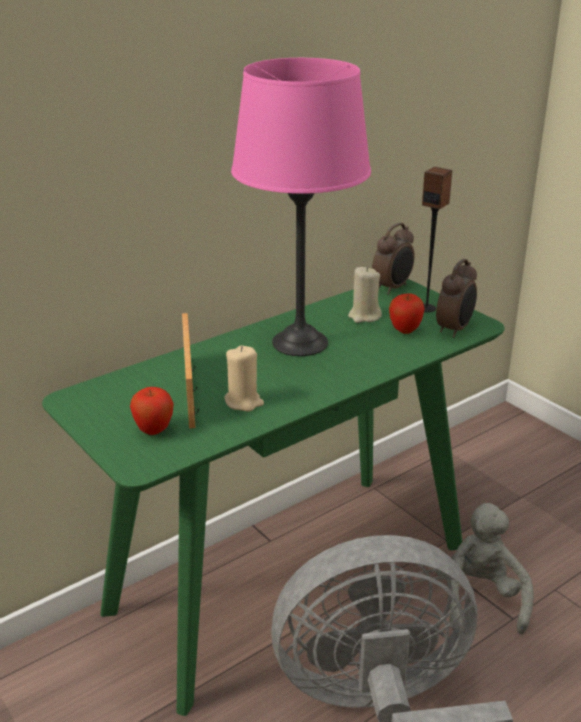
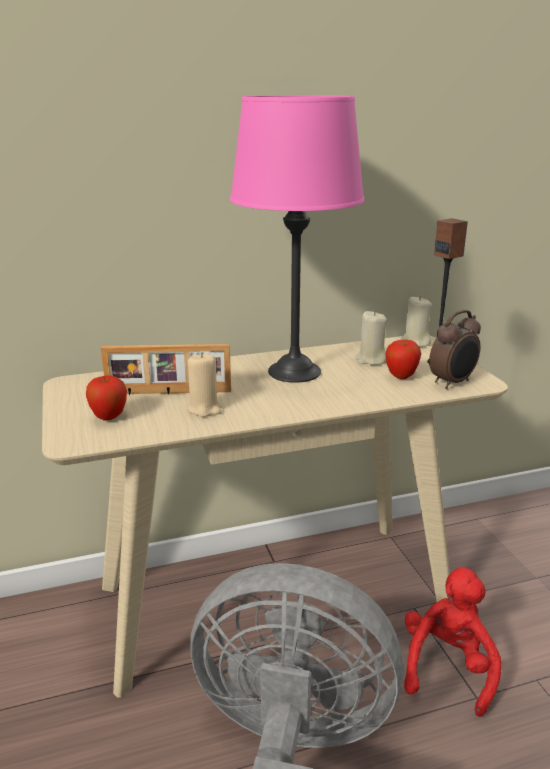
camera: 20 degrees right, 5 degrees down
(192, 390) = (168, 393): picture frame -> picture frame turned 75 degrees clockwise
(289, 576) = (274, 597): green console table -> beige console table
(393, 288) = (415, 342): alarm clock -> beige candle
(478, 599) = (447, 667): grey plush toy -> red plush toy

